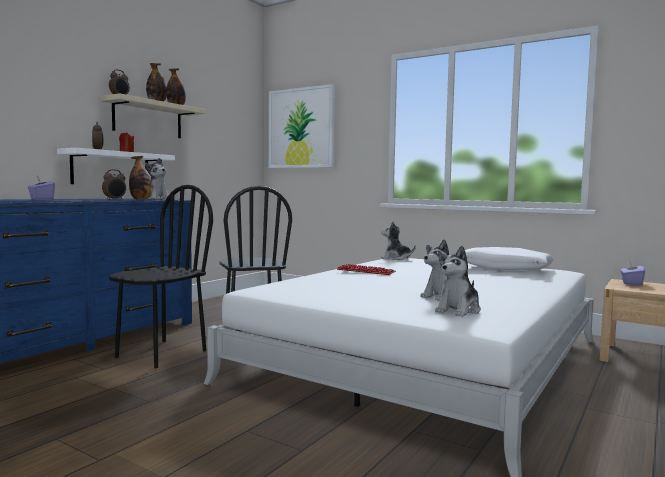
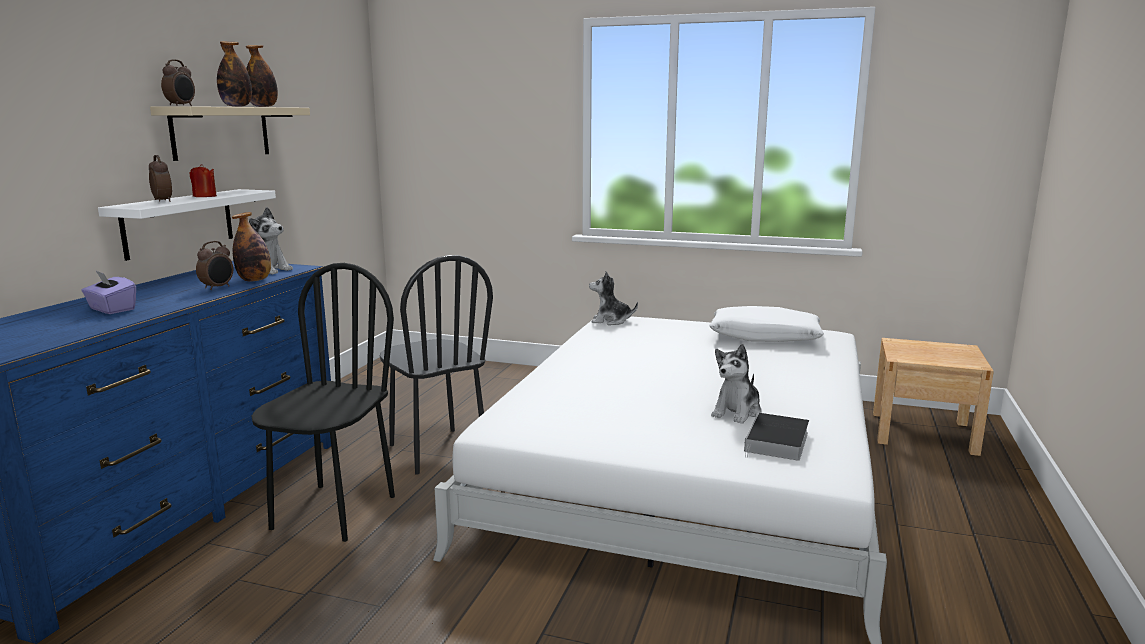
camera: 15 degrees left, 10 degrees up
(301, 128) = (440, 119): picture -> none
(365, 271) = (602, 363): keyboard -> none
(459, 310) = (777, 442): plush toy -> book
(631, 283) = (908, 346): purple tissue box -> none

